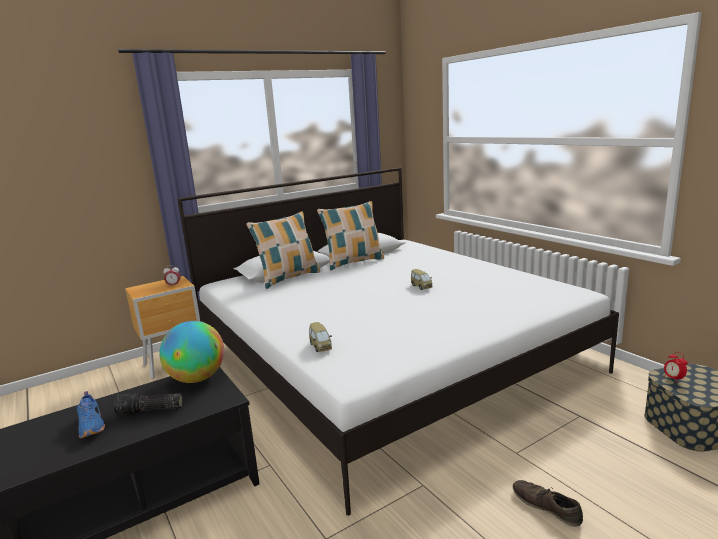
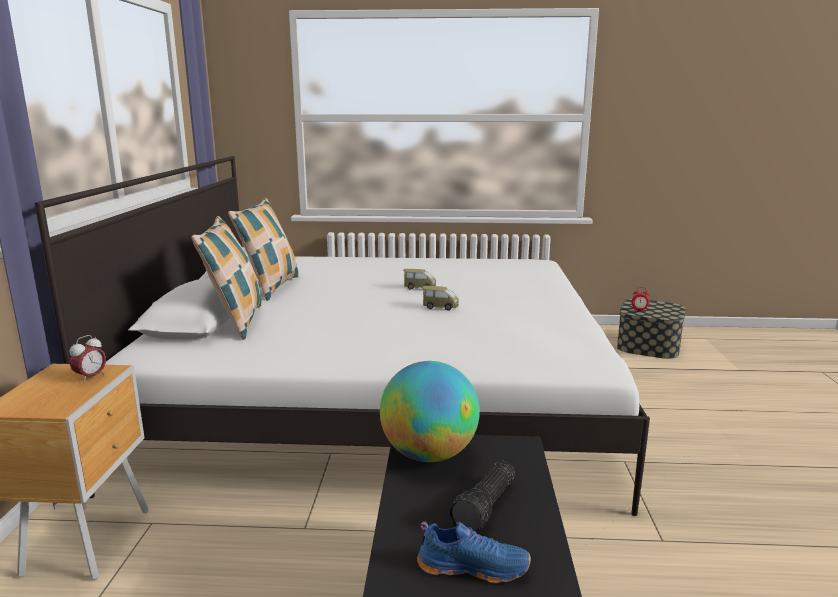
camera: 55 degrees left, 0 degrees up
(321, 346) = (498, 357): toy car -> toy car (440, 307)
(546, 506) = (694, 426): brown shoe -> none

